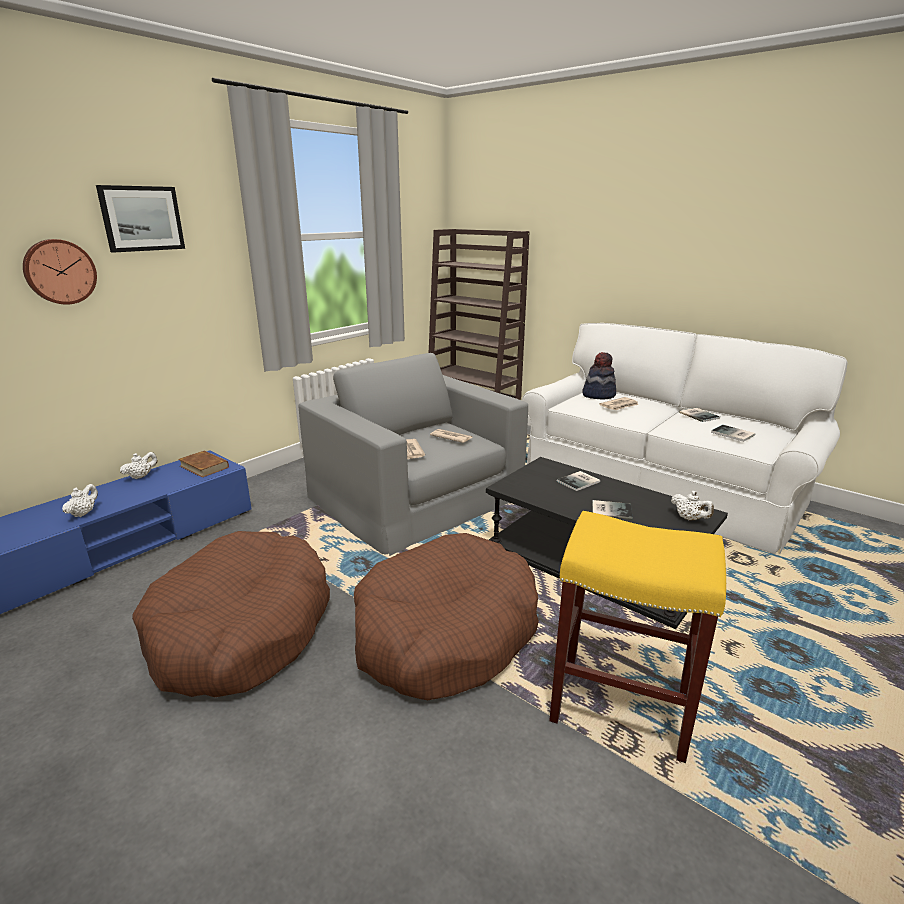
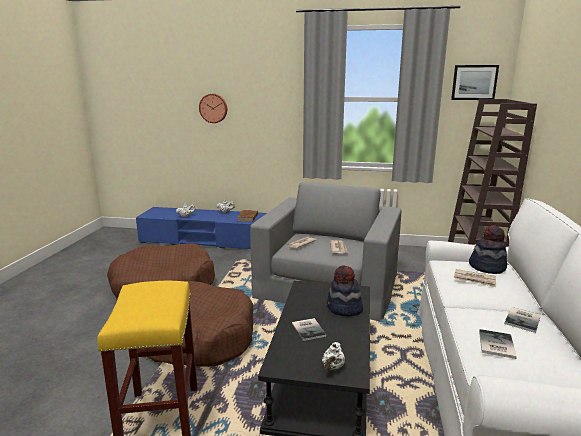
camera: 60 degrees right, 5 degrees down
(142, 218) = (253, 85): picture -> picture (474, 82)
(580, 481) = (344, 309): book -> hat

